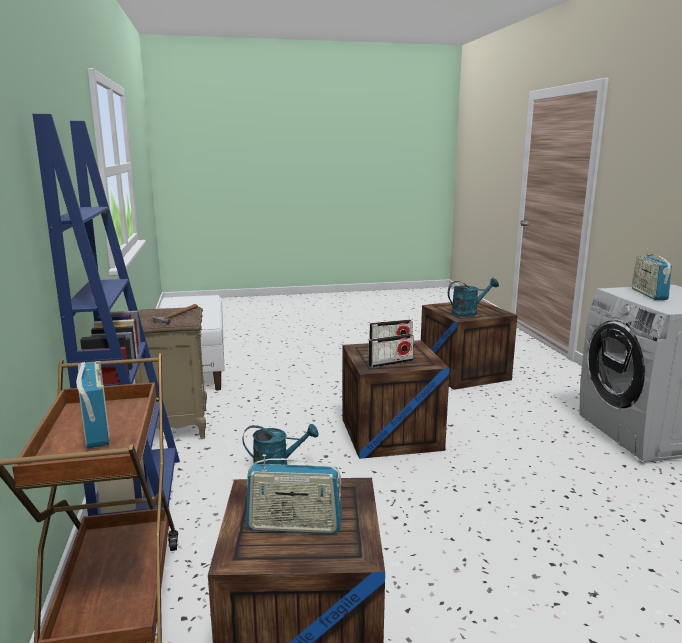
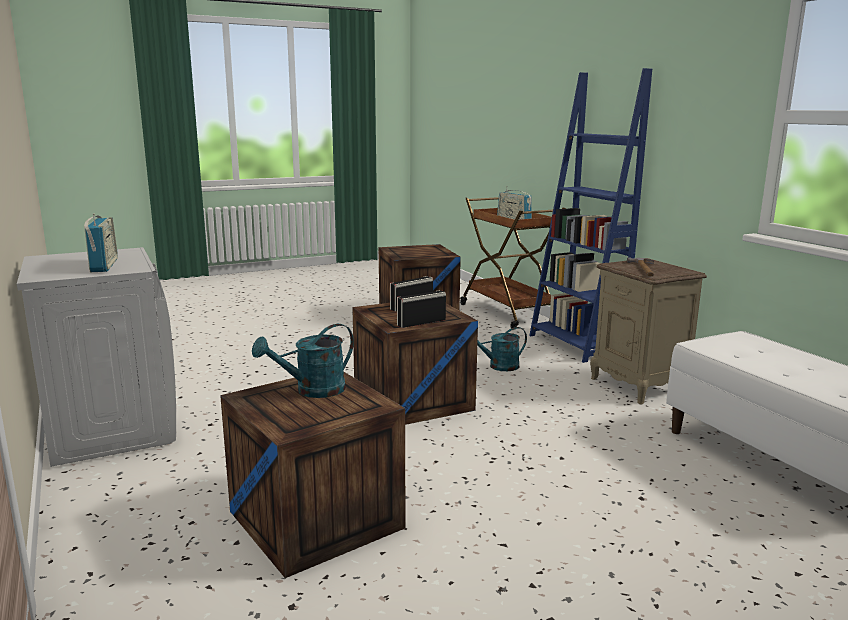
camera: 165 degrees right, 0 degrees up
(294, 526) = (419, 250): radio -> none

